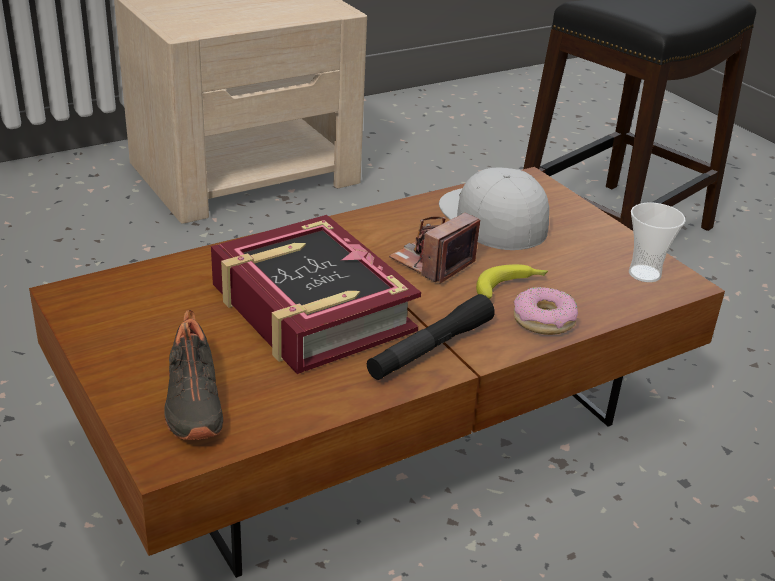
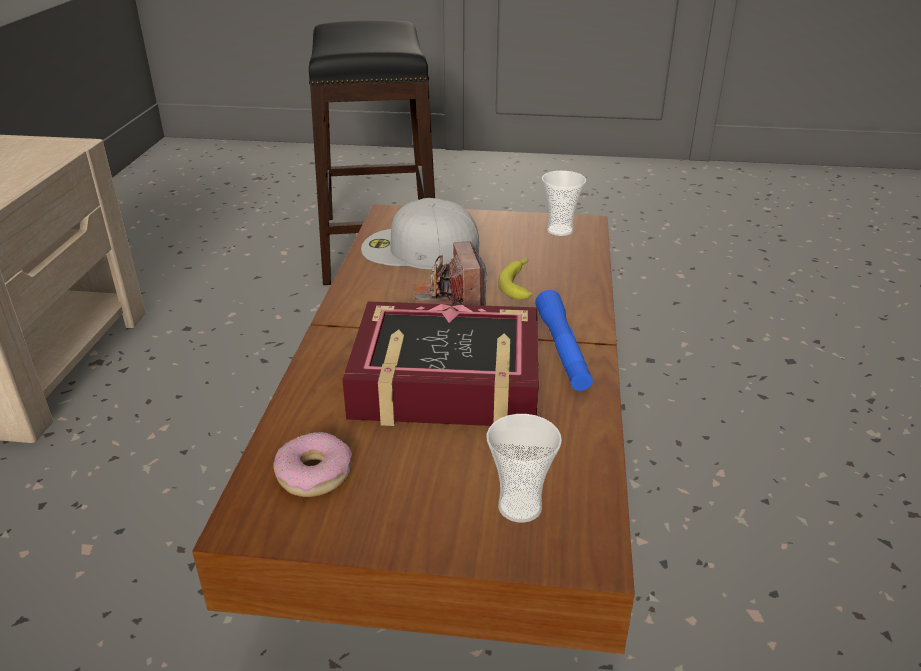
camera: 50 degrees left, 0 degrees up
(191, 402) = (520, 507): black shoe -> cup
(430, 348) = (562, 349): black flashlight -> blue flashlight
(544, 320) = (574, 289): donut -> donut (314, 474)

